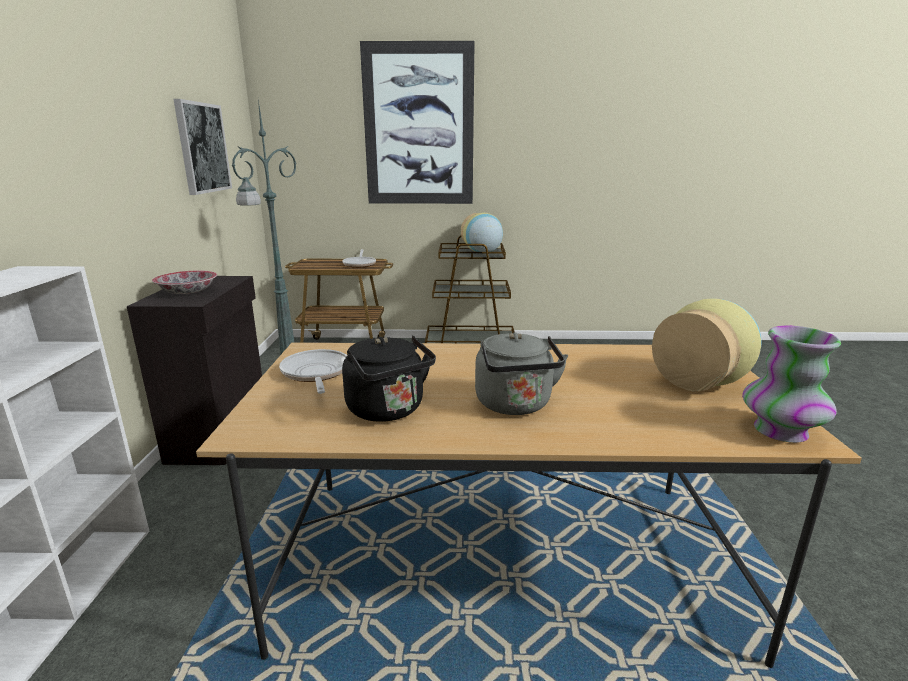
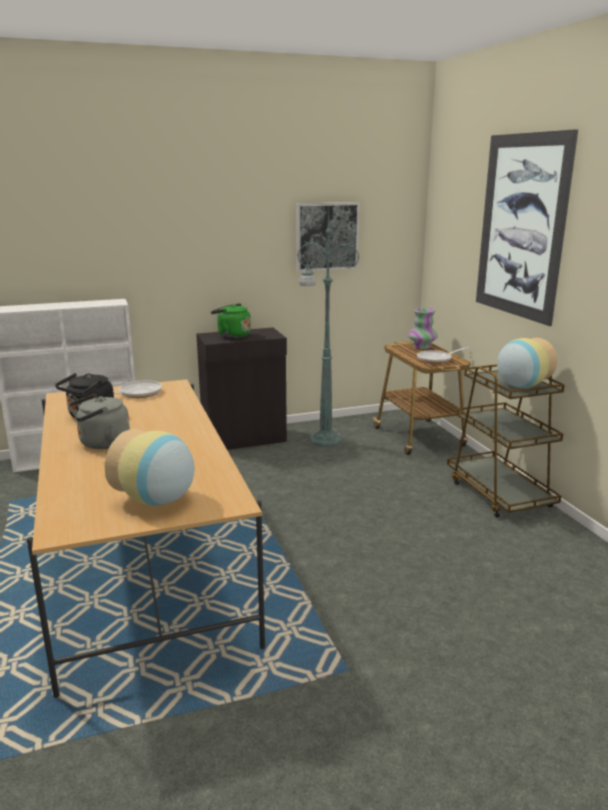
camera: 70 degrees right, 0 degrees up
(187, 292) = (232, 335): bowl -> green kettle
(779, 431) = (71, 524): vase -> vase (422, 347)

